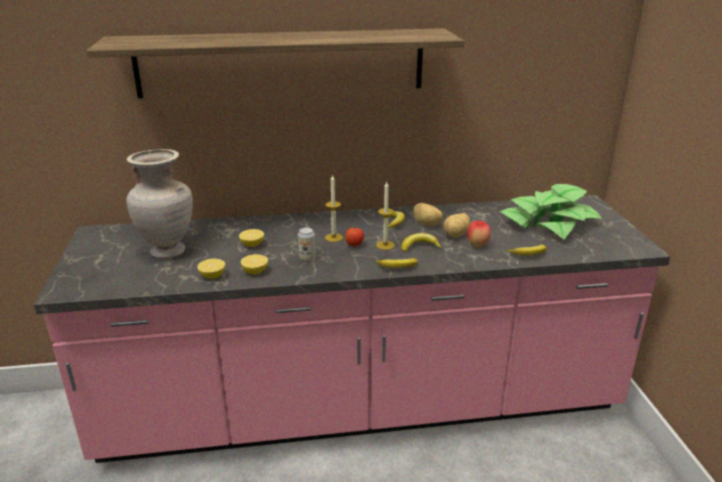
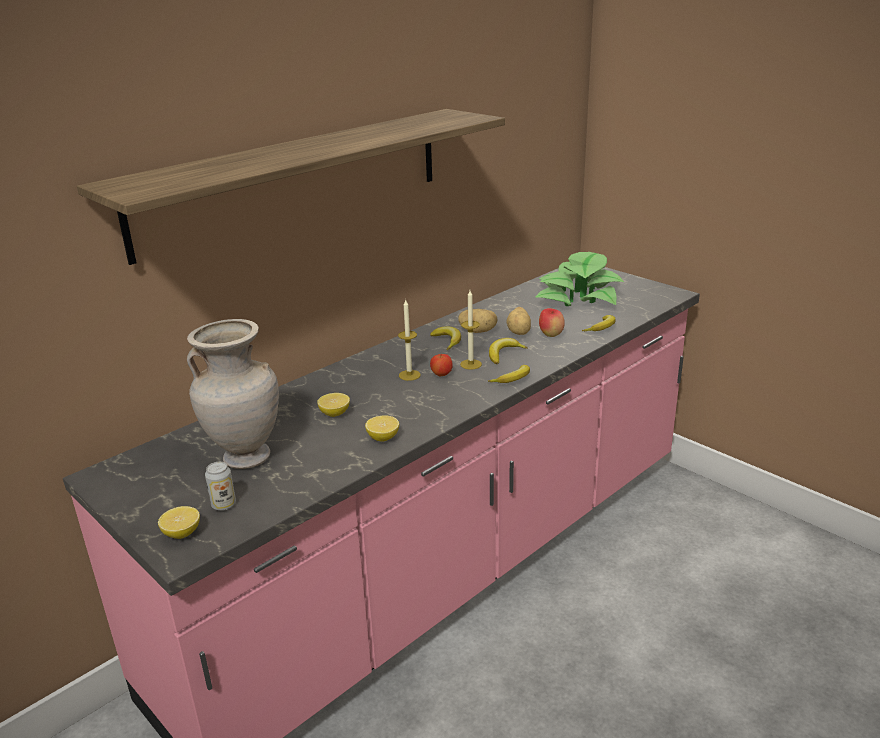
camera: 35 degrees left, 0 degrees up
(212, 276) = (344, 460): lemon -> lemon (182, 533)
(307, 257) = (414, 404): can -> can (223, 505)

